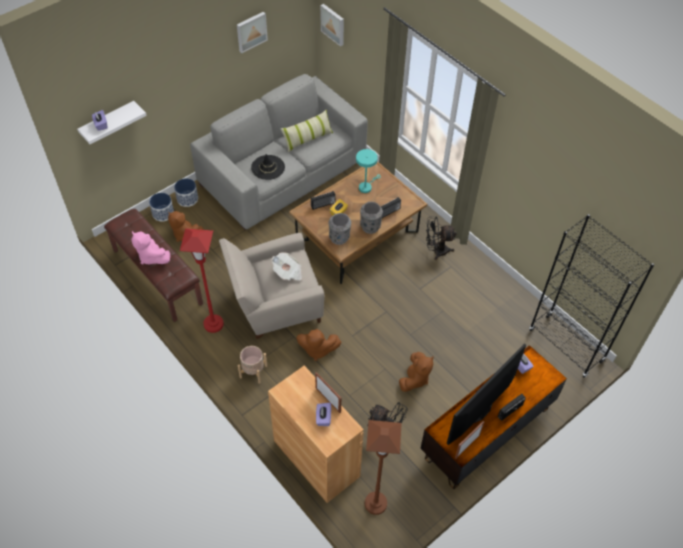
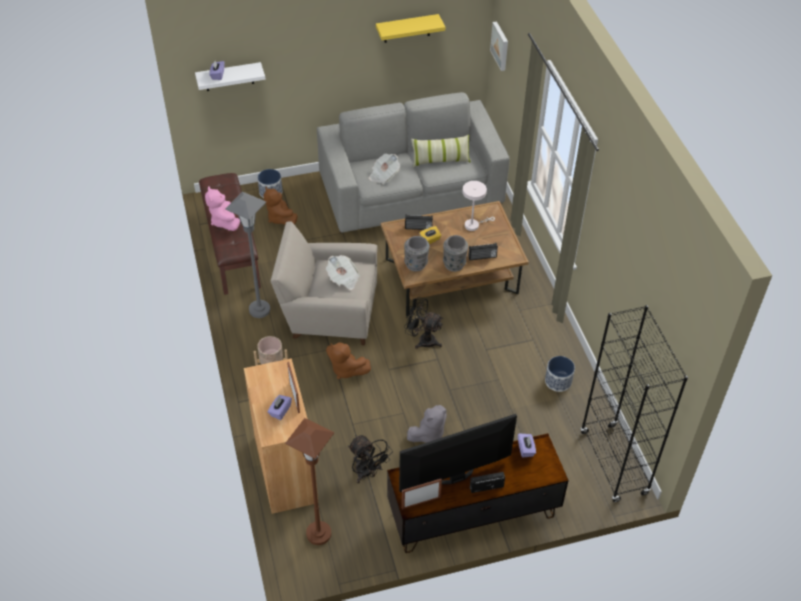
camera: 25 degrees right, 5 degrees down
(187, 199) = (301, 186): planter -> planter (558, 381)
(213, 324) = (259, 310): red floor lamp -> grey floor lamp
(251, 31) = (407, 28): picture -> yellow shelf
(268, 167) = (383, 175): black hat -> newspaper
(366, 186) = (474, 225): turquoise table lamp -> white table lamp
(415, 379) = (428, 434): brown plush toy -> grey plush toy
(436, 250) = (527, 319): black fan -> black fan (422, 340)

